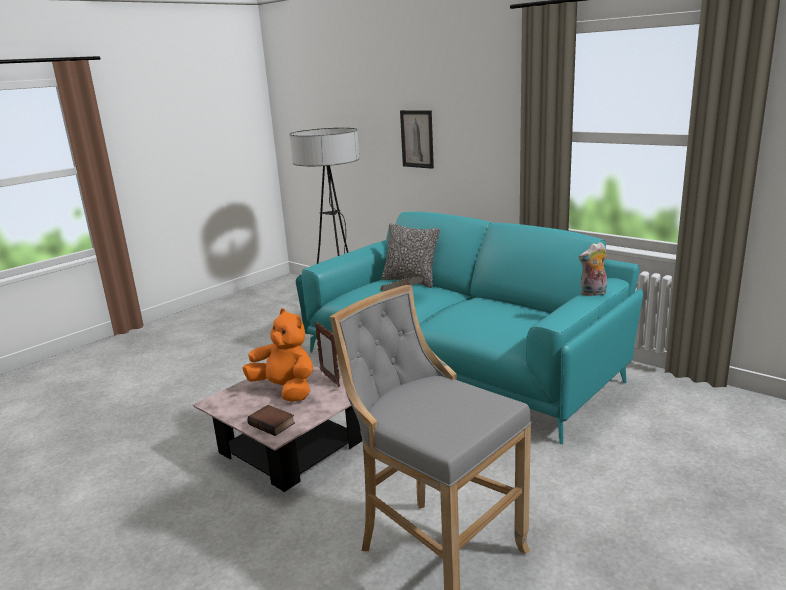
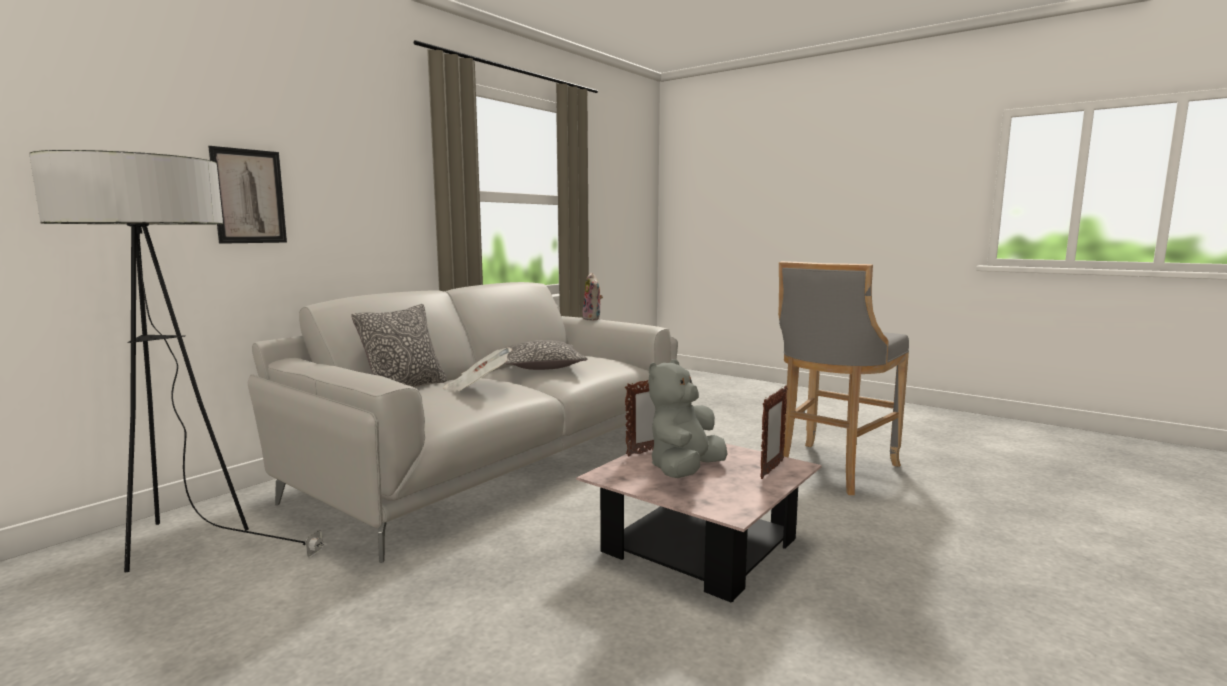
camera: 95 degrees left, 10 degrees down
(273, 423) = (771, 470): book -> picture frame
(285, 390) = (684, 471): orange plush toy -> grey plush toy
(460, 364) = (498, 459): turquoise sofa -> grey sofa
(479, 309) = (541, 366): none -> pillow

